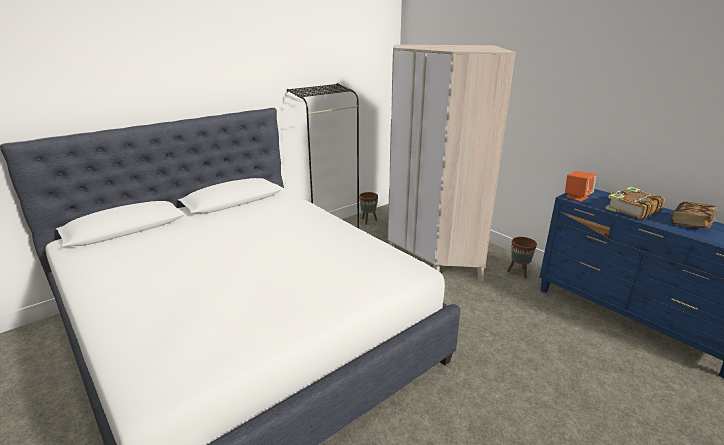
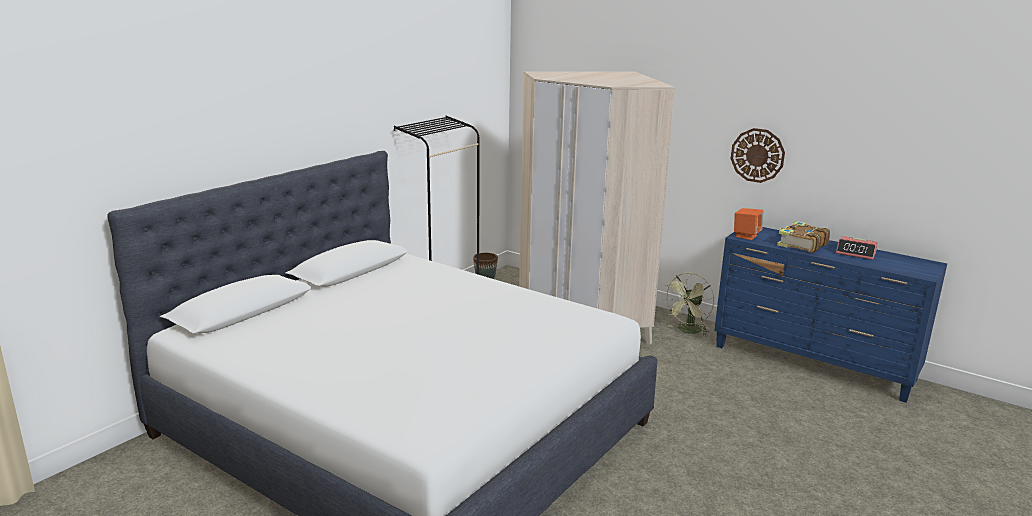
camera: 15 degrees left, 5 degrees down
(519, 272) = (687, 331): brown planter -> green fan
(598, 122) = (757, 155): none -> wall clock
(690, 223) = (856, 253): book -> alarm clock

